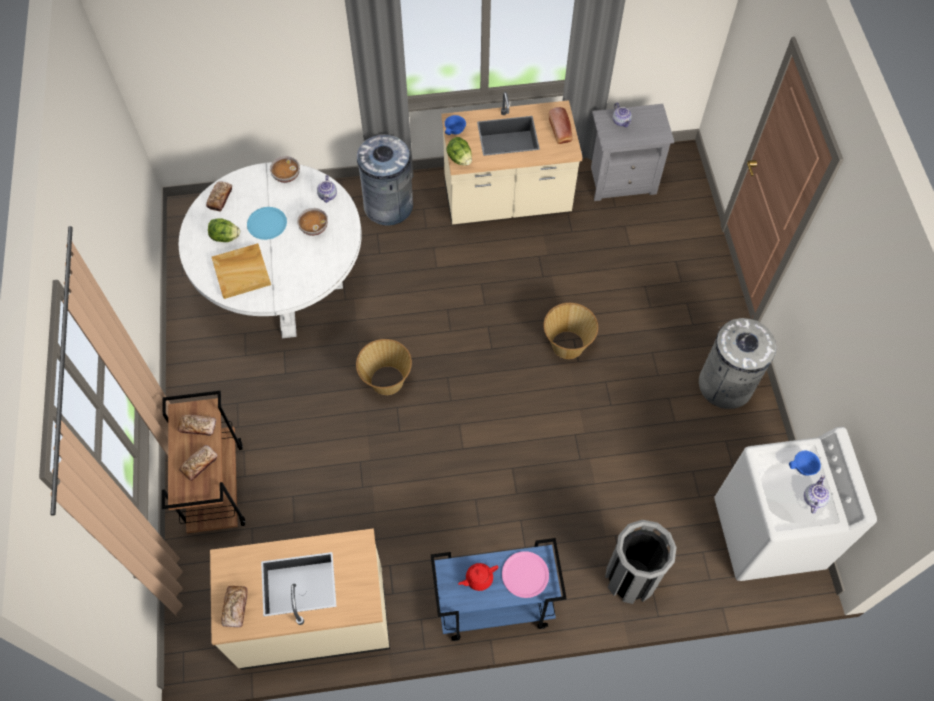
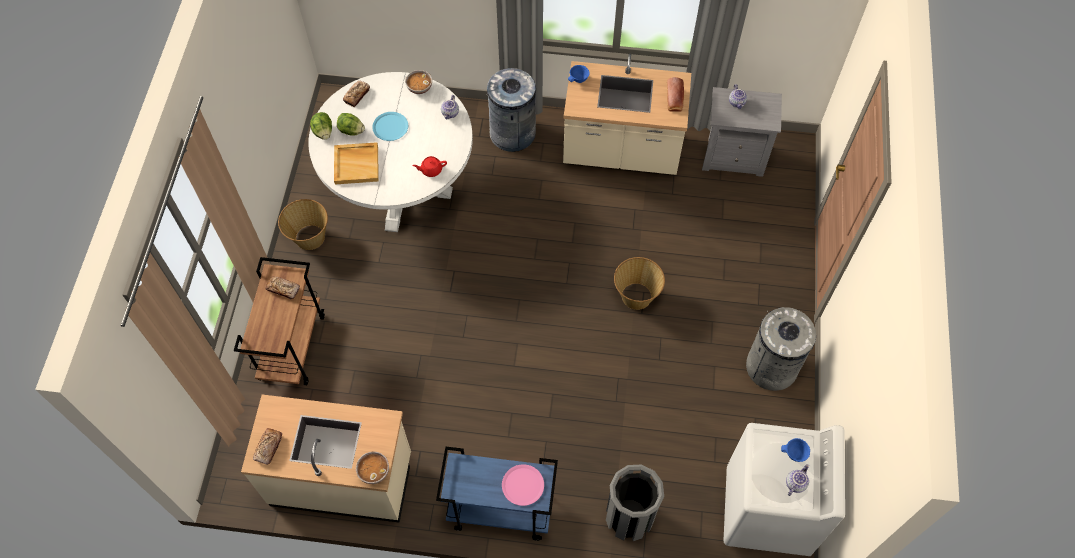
camera: 15 degrees right, 0 degrees up
(199, 464) = (275, 321): bread -> none
(314, 227) = (430, 139): bowl -> bowl (374, 471)
(386, 380) = (464, 289): basket -> basket (309, 237)
(459, 159) = (575, 105): lettuce -> lettuce (323, 132)
(478, 578) = (481, 478): red teapot -> red teapot (431, 170)

